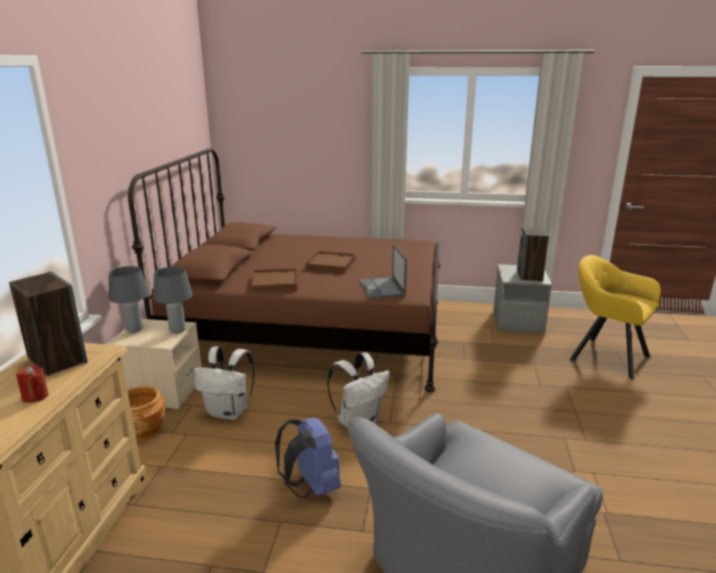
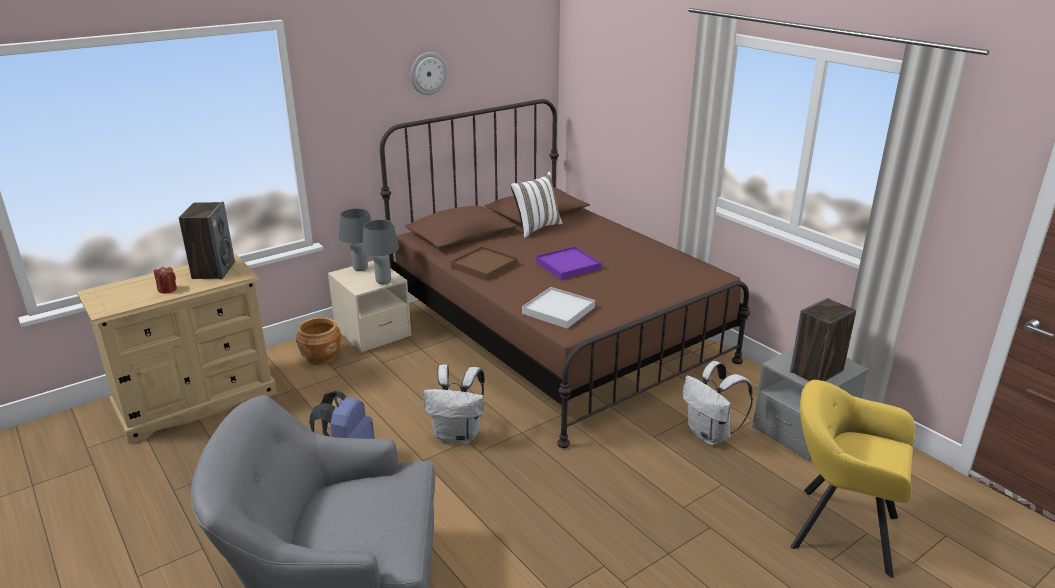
camera: 45 degrees right, 5 degrees up
(143, 124) = (428, 73): none -> wall clock
(229, 412) = (387, 374): white backpack -> white backpack (710, 435)
(260, 251) = (536, 228): none -> white pillow
(330, 264) = (568, 265): brown tray -> purple tray
(382, 288) = (558, 310): laptop -> white tray
(605, 356) = (838, 528): yellow armchair -> yellow armchair turned 60 degrees counterclockwise

